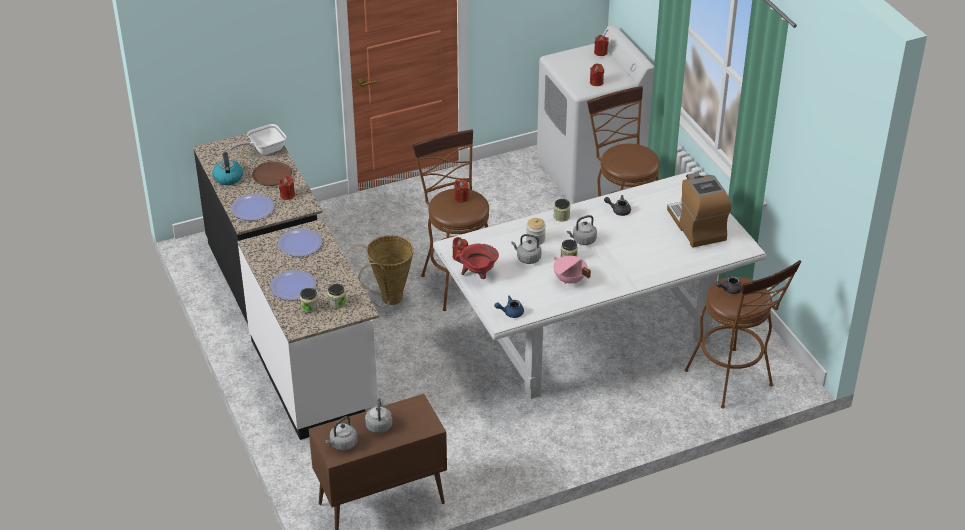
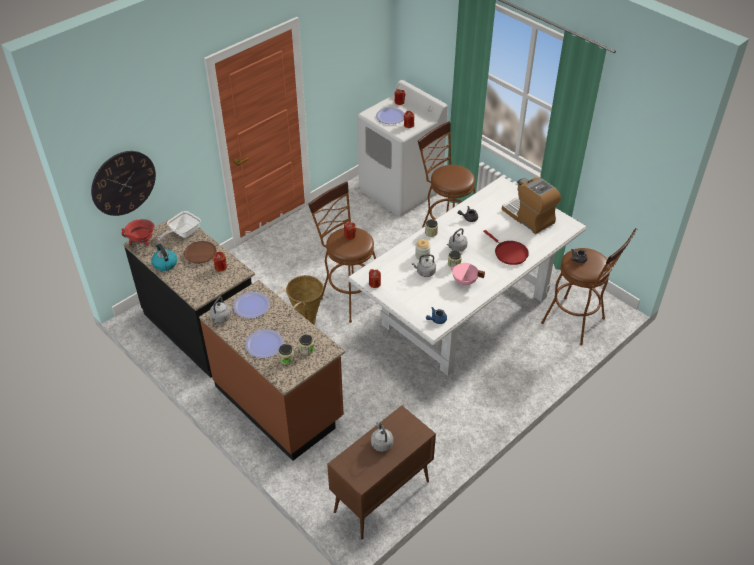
camera: 20 degrees left, 5 degrees up
(208, 74) = (123, 183): none -> wall clock
(252, 208) = (198, 285): plate -> plate (390, 116)
(315, 376) = (279, 403): white counter -> brown counter
(342, 444) = (361, 469): grey kettle -> grey kettle (220, 318)
(478, 275) = (396, 295): red cooking pot -> red cooking pot (142, 243)
(645, 261) = (509, 253): none -> red frying pan

